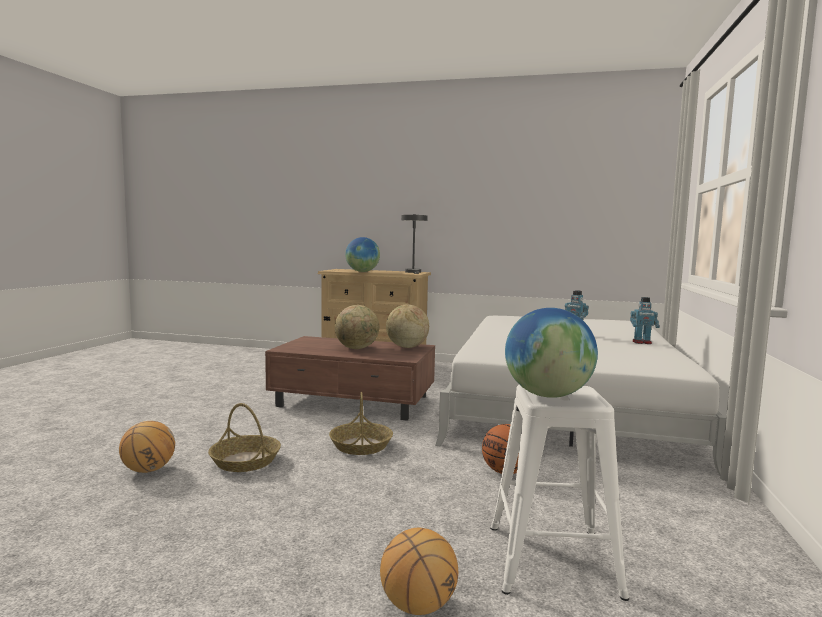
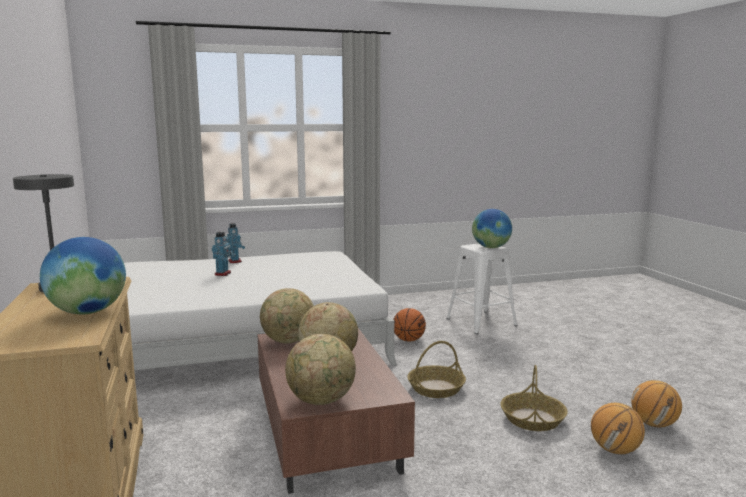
camera: 120 degrees left, 5 degrees up
(306, 341) = (321, 401): none -> globe
(418, 606) = (550, 335): basketball -> basketball (654, 424)

